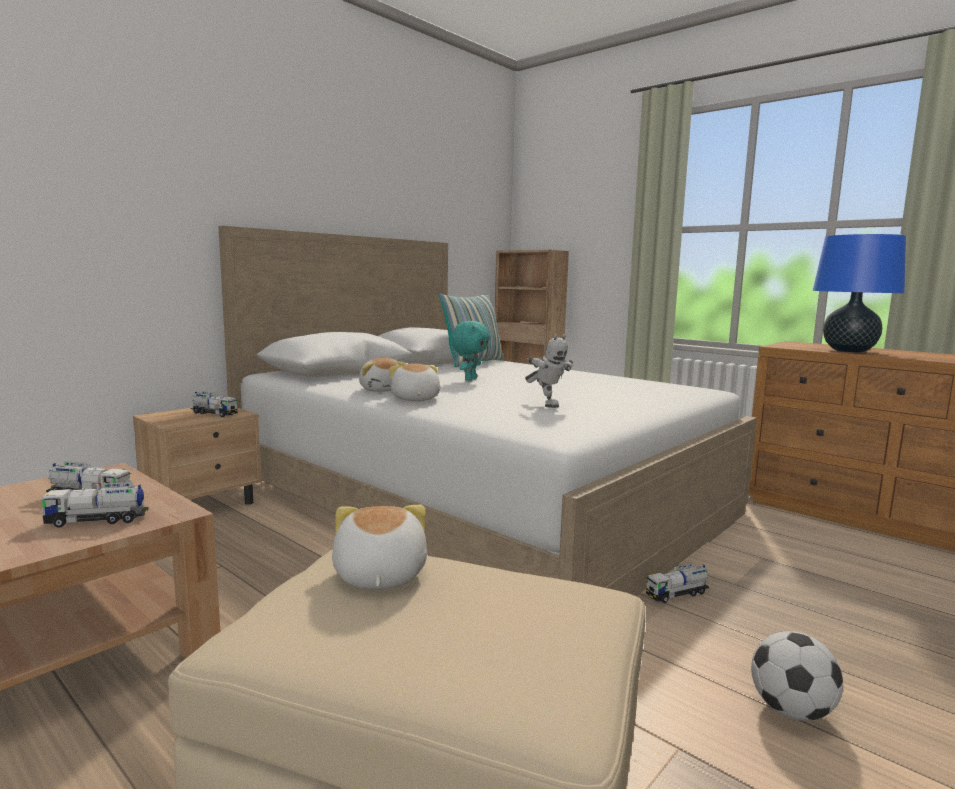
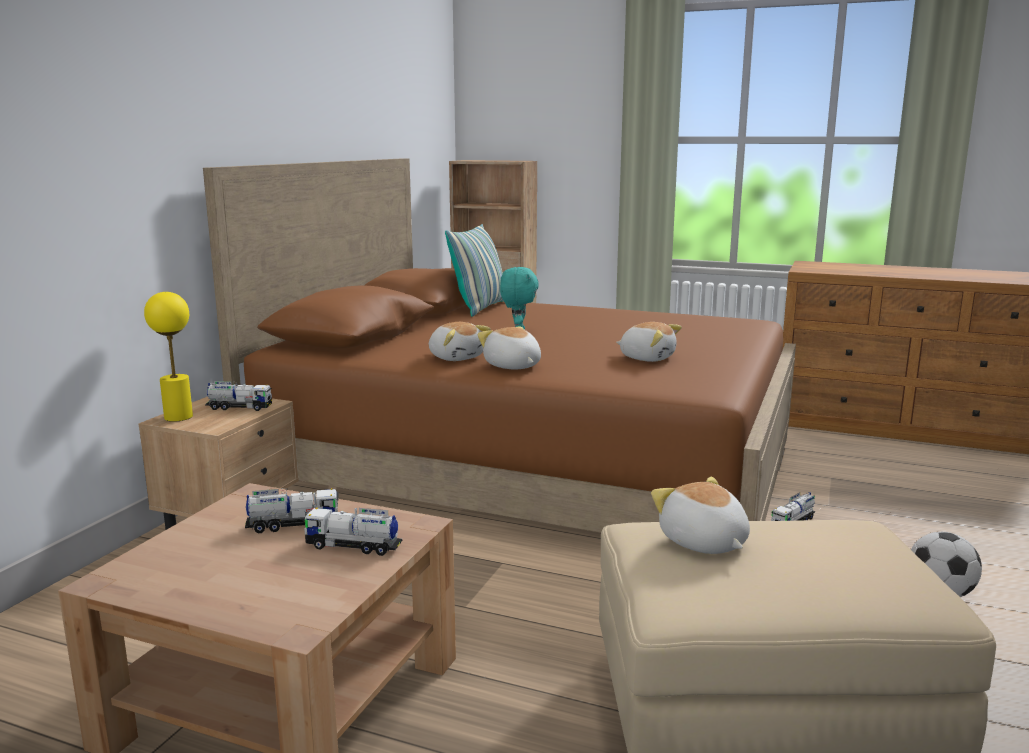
camera: 20 degrees left, 5 degrees up
(97, 520) = (353, 546): toy truck -> toy truck turned 45 degrees clockwise
(164, 414) = (178, 417): none -> yellow table lamp
(480, 497) = (533, 461): white bed -> brown bed
(546, 405) = (647, 358): toy robot -> plush toy
(849, 351) = (868, 271): blue table lamp -> none

